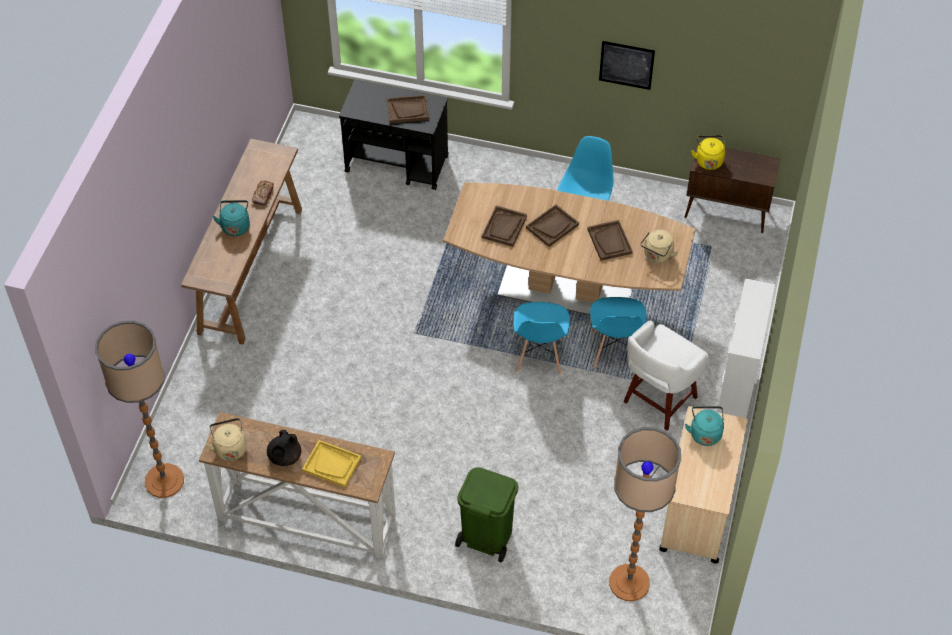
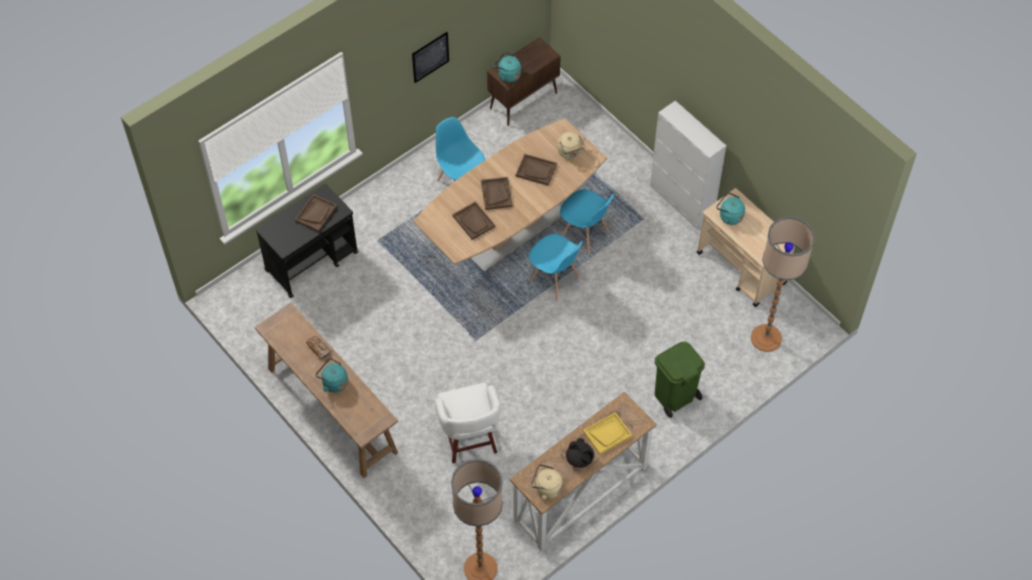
camera: 55 degrees left, 5 degrees up
(658, 401) = (644, 236): white stool -> white stool (470, 441)
(708, 160) = (508, 75): yellow kettle -> turquoise kettle

